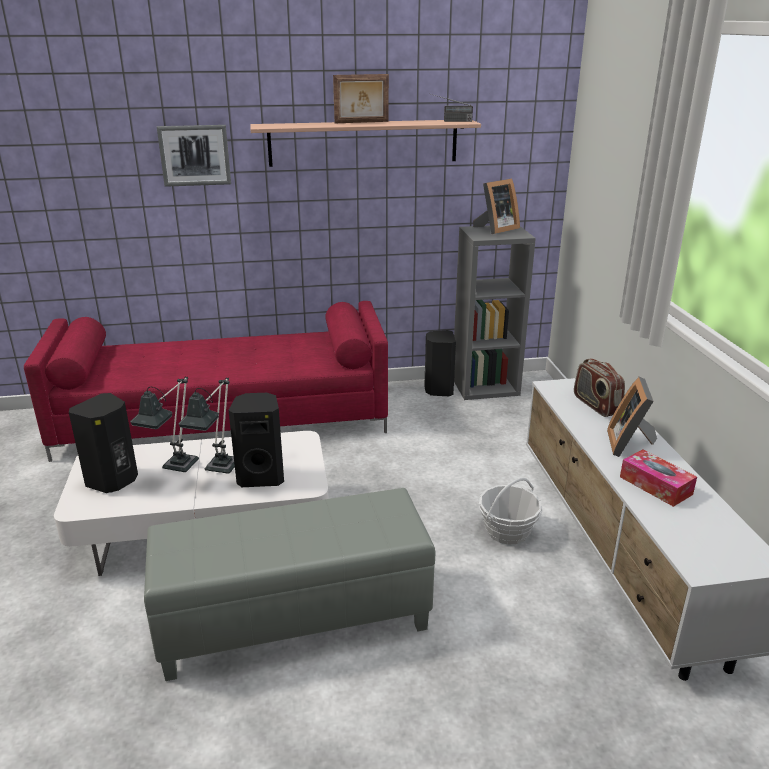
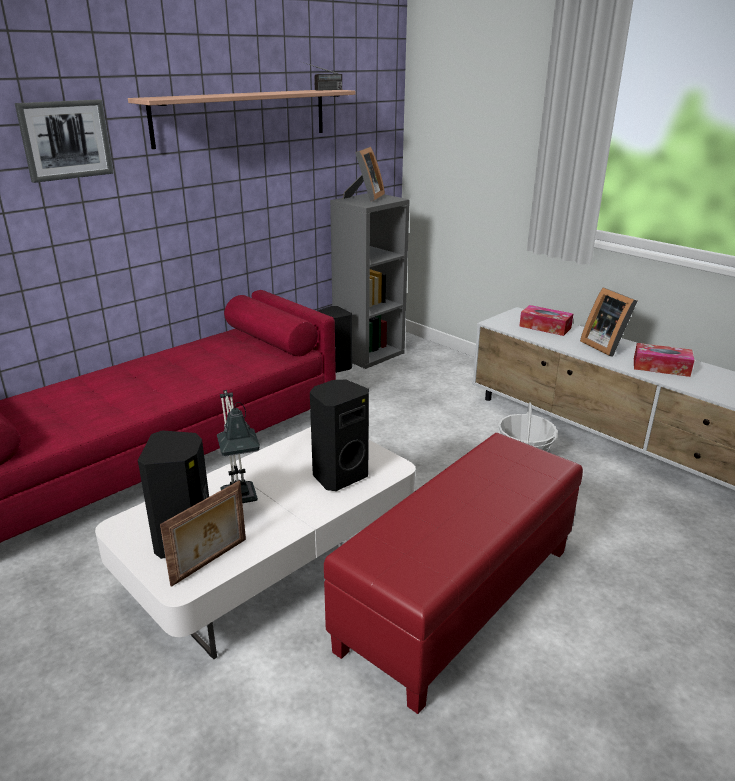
camera: 35 degrees left, 0 degrees up
(219, 470) = (288, 486): table lamp -> none
(295, 618) = (458, 596): grey ottoman -> red ottoman
(361, 122) = (245, 93): picture frame -> picture frame (210, 562)
(596, 405) = (545, 327): radio -> tissue box

